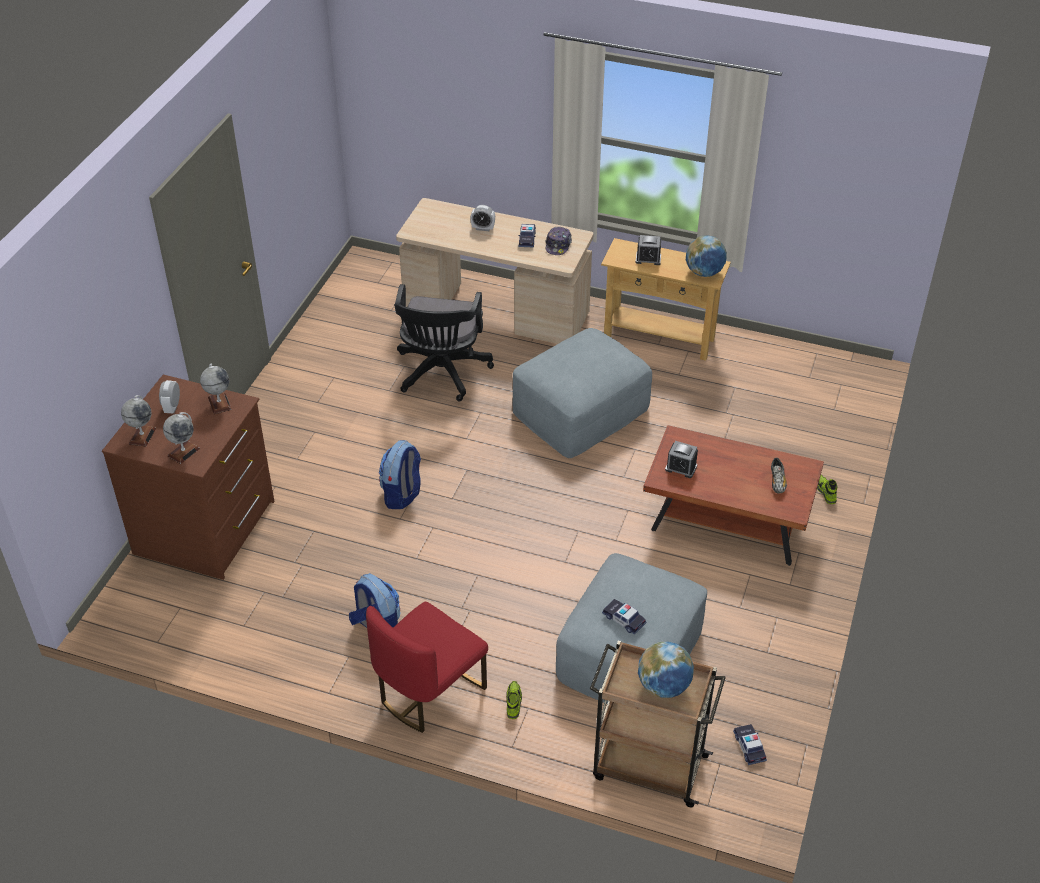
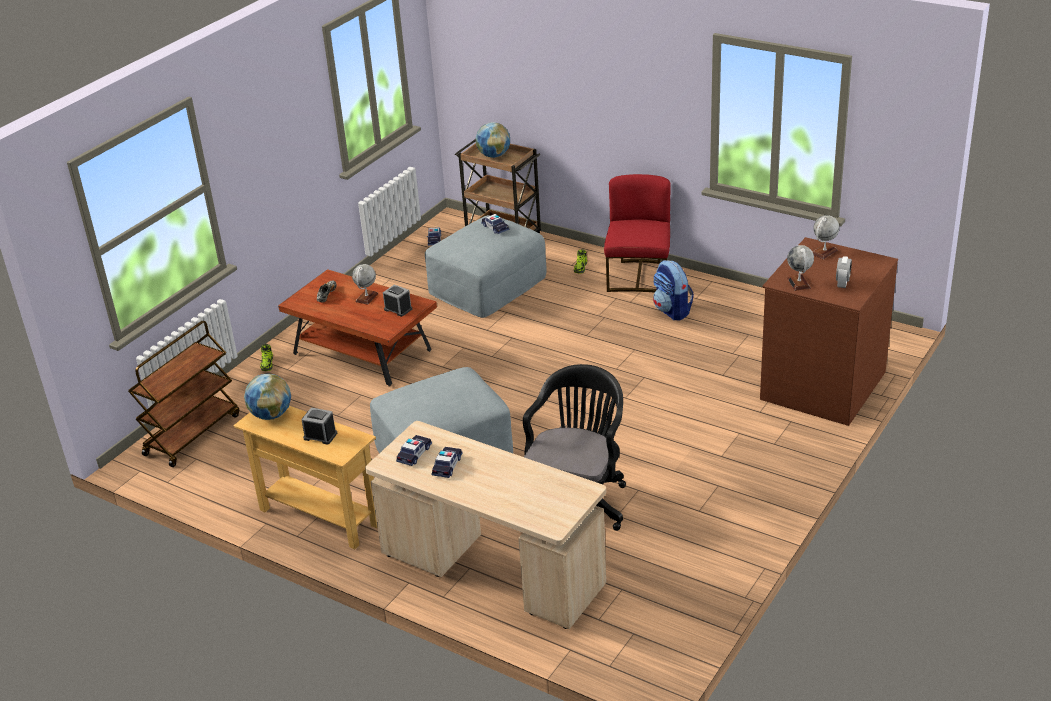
camera: 165 degrees left, 10 degrees down
(142, 436) = (864, 265): globe -> globe (367, 298)
(402, 495) = (639, 394): backpack -> none
(428, 692) = (639, 277): red chair -> red chair turned 45 degrees counterclockwise
(483, 228) = (495, 485): alarm clock -> none
(558, 245) = (414, 454): cap -> toy car
(835, 401) = (192, 434): none -> brown cart

